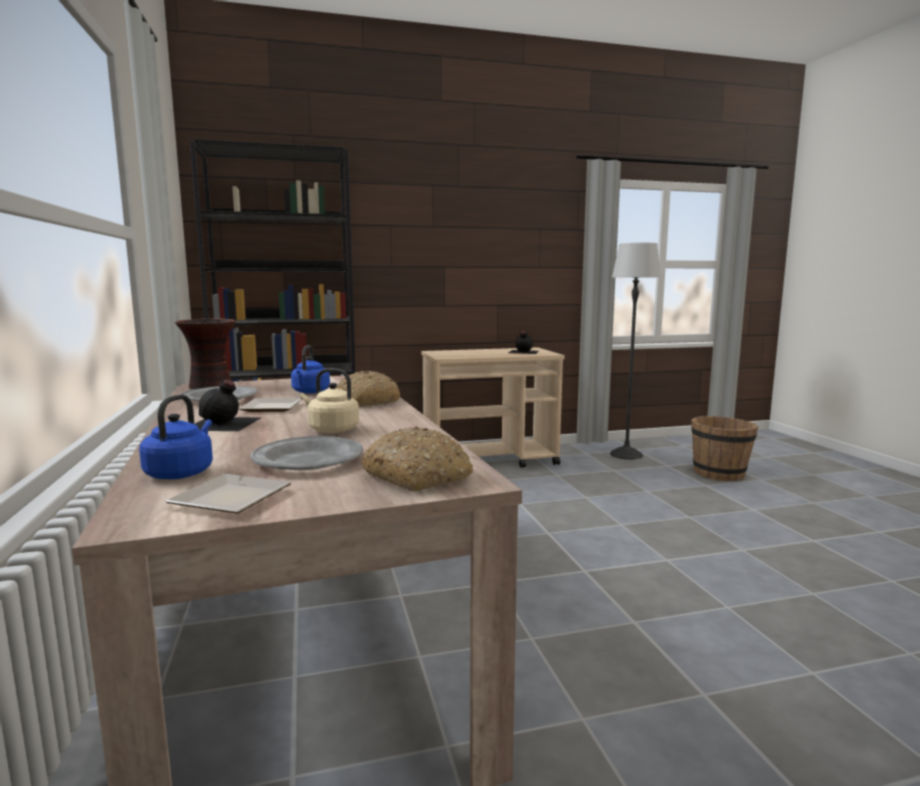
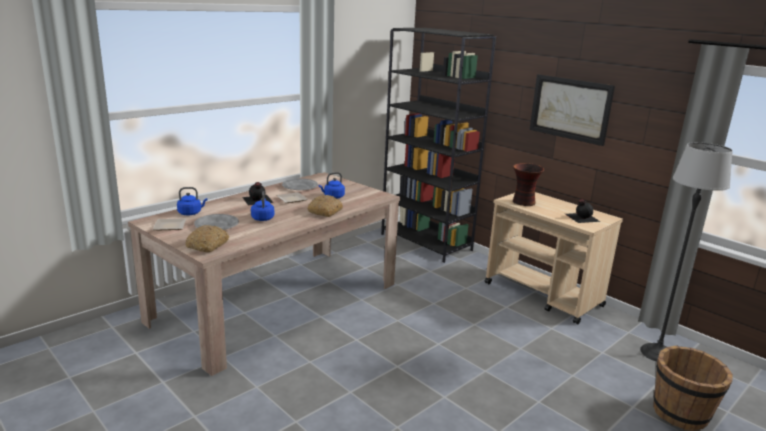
camera: 60 degrees right, 10 degrees up
(211, 386) = (324, 178): vase -> vase (523, 202)
(331, 430) = (263, 218): beige kettle -> blue kettle
(459, 243) = (570, 108): none -> picture

